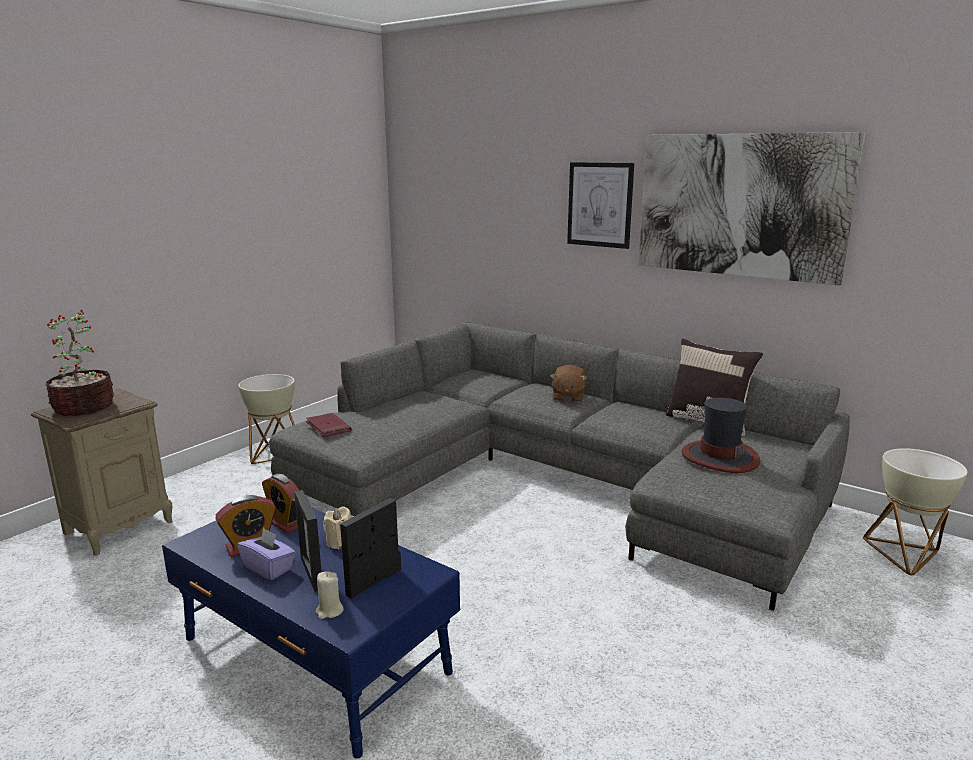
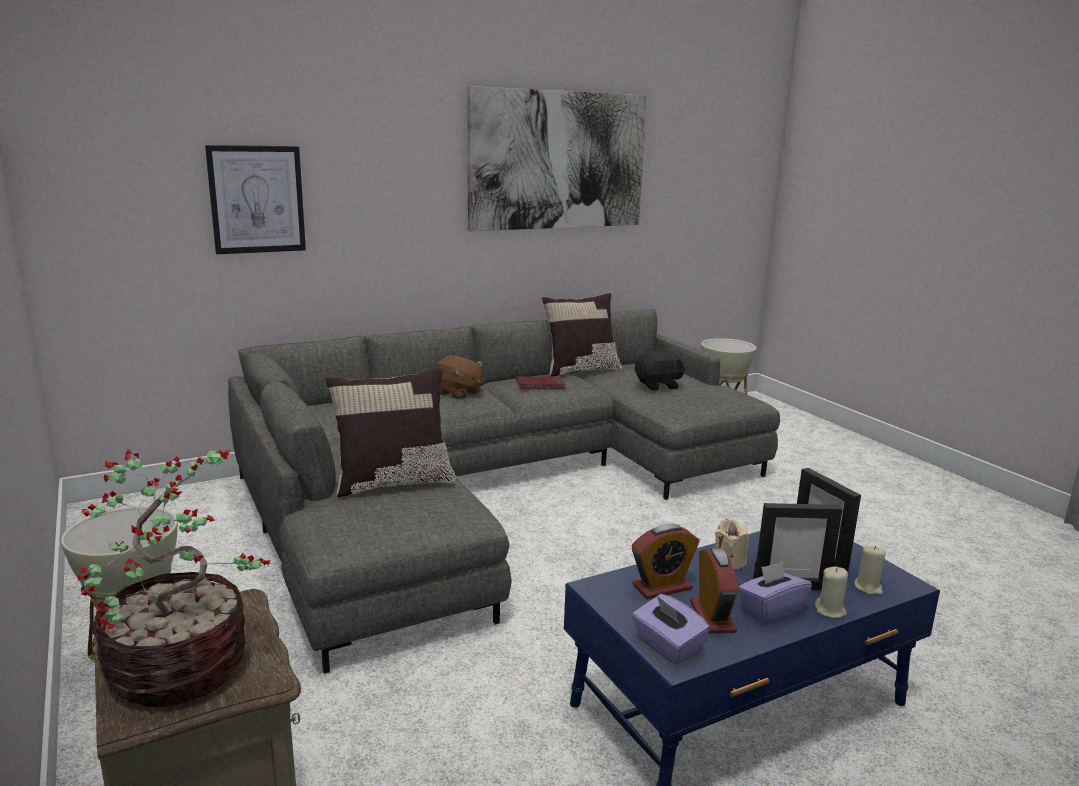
camera: 65 degrees left, 0 degrees up
(206, 536) = (667, 647): none -> purple tissue box
(279, 594) = (830, 610): none -> beige candle
(328, 427) = (376, 520): red book -> red book (540, 385)
(385, 419) = (393, 483): none -> pillow
(600, 204) = (415, 166): picture -> picture (257, 199)
(719, 457) = (658, 385): hat -> black plush toy

